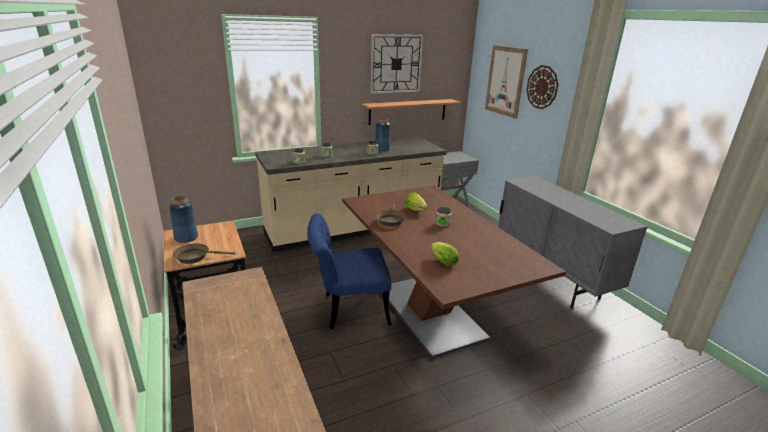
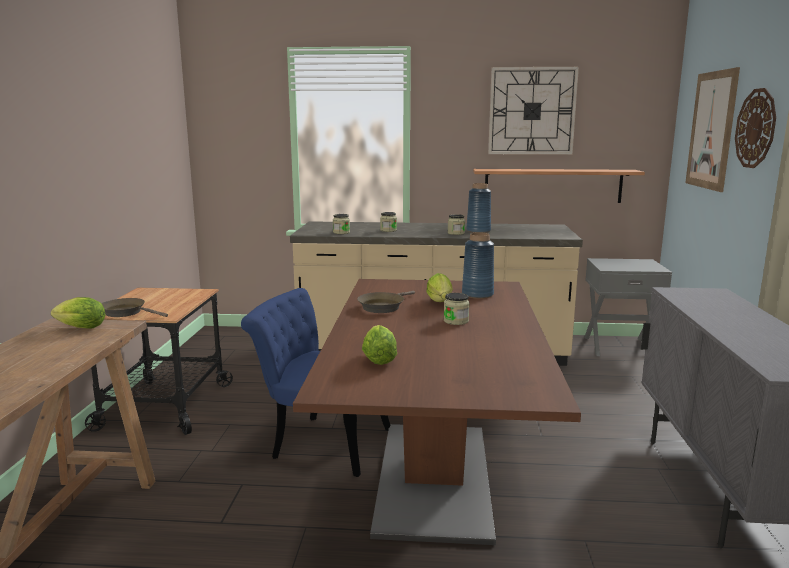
camera: 30 degrees right, 10 degrees down
(186, 238) = (146, 296): blue vase -> blue vase (477, 294)
(223, 285) = (78, 328): none -> lettuce

